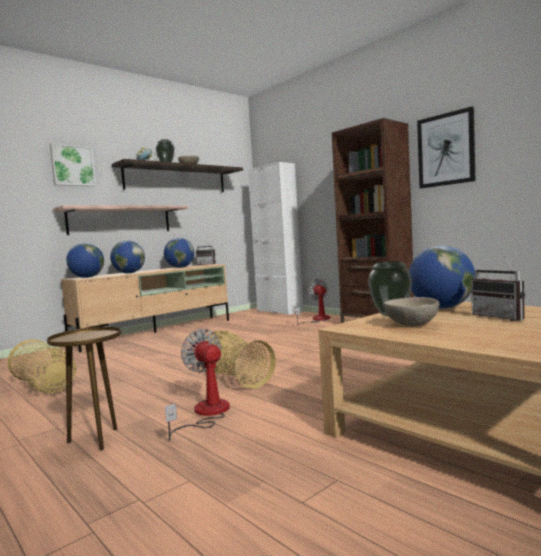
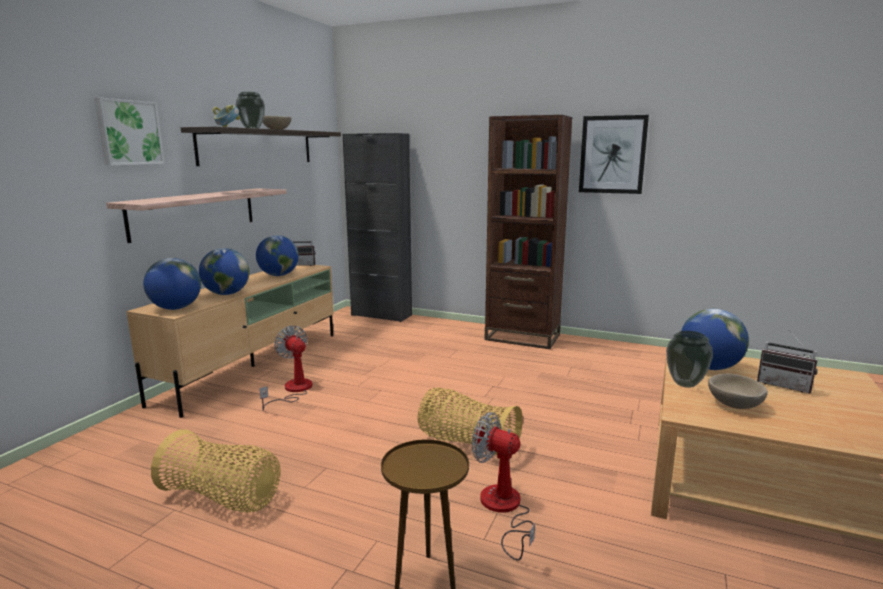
camera: 25 degrees left, 10 degrees up
(279, 311) = (381, 315): white cabinet -> black cabinet
(317, 319) = (446, 330): fan -> fan (293, 390)

